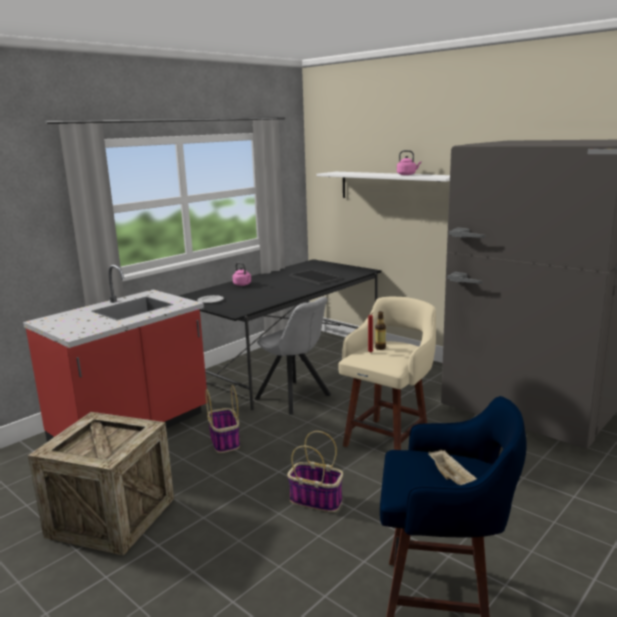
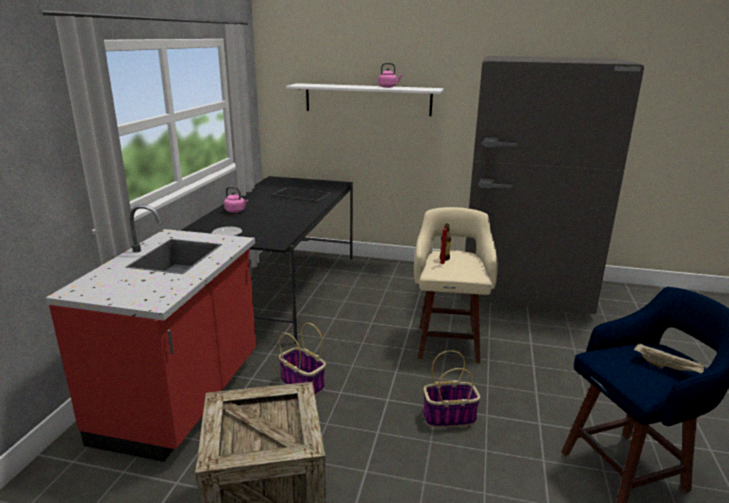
camera: 30 degrees left, 5 degrees up
(294, 397) = (325, 321): grey chair -> none

